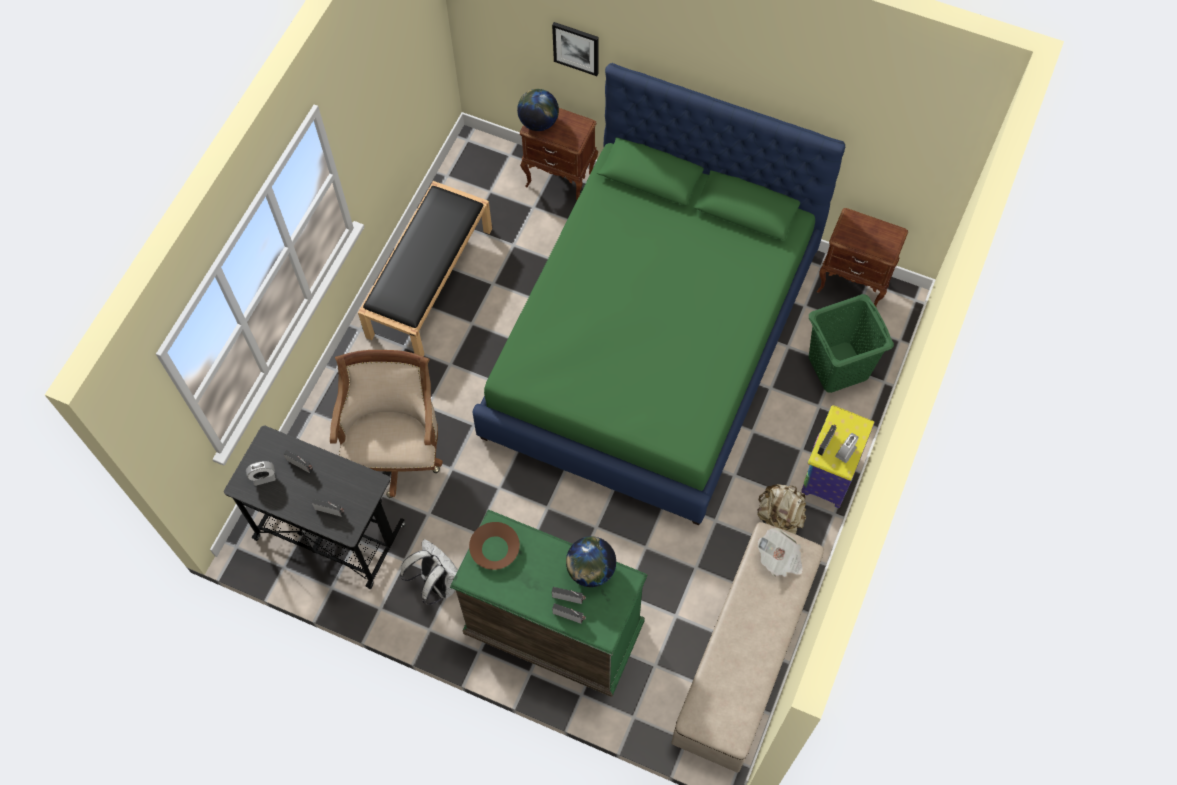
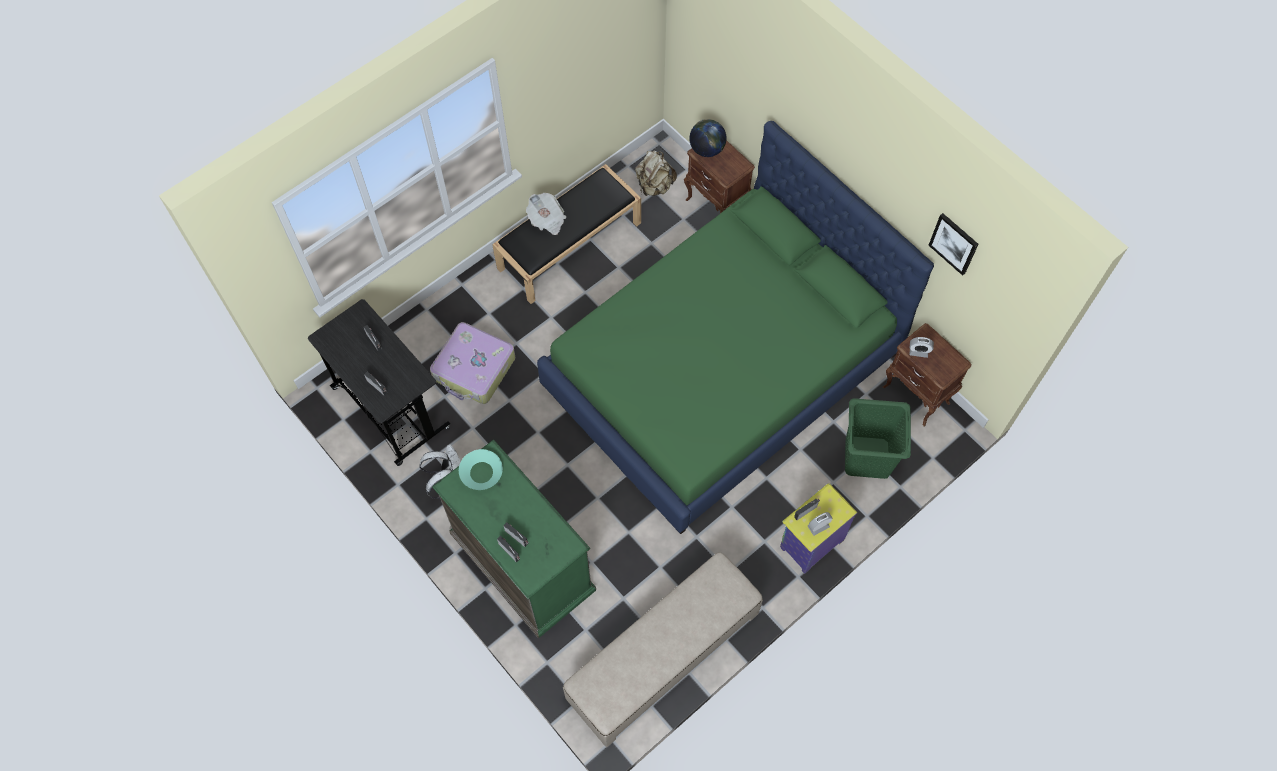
camera: 25 degrees right, 0 degrees up
(263, 477) = (342, 339): alarm clock -> alarm clock (918, 351)
(398, 452) = (474, 369): office chair -> suitcase
(494, 548) = (481, 472): brown bowl -> turquoise bowl
(576, 48) = (751, 97): picture -> picture (954, 243)
(591, 570) = (546, 523): globe -> none
(780, 517) = (751, 559): beige backpack -> beige backpack (654, 186)
(780, 558) = (720, 589): newspaper -> newspaper (547, 220)

